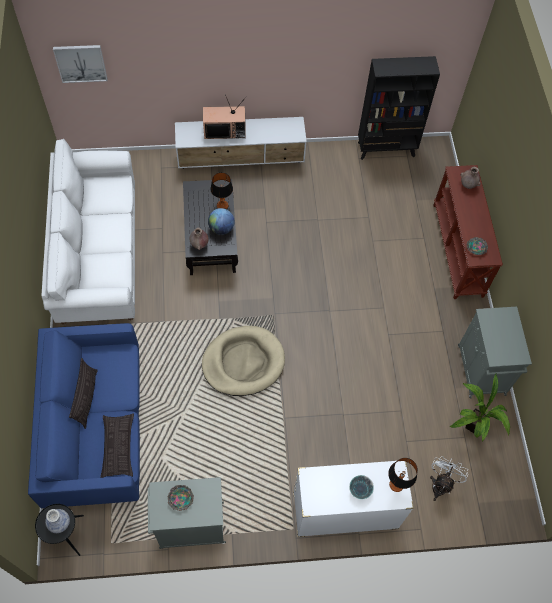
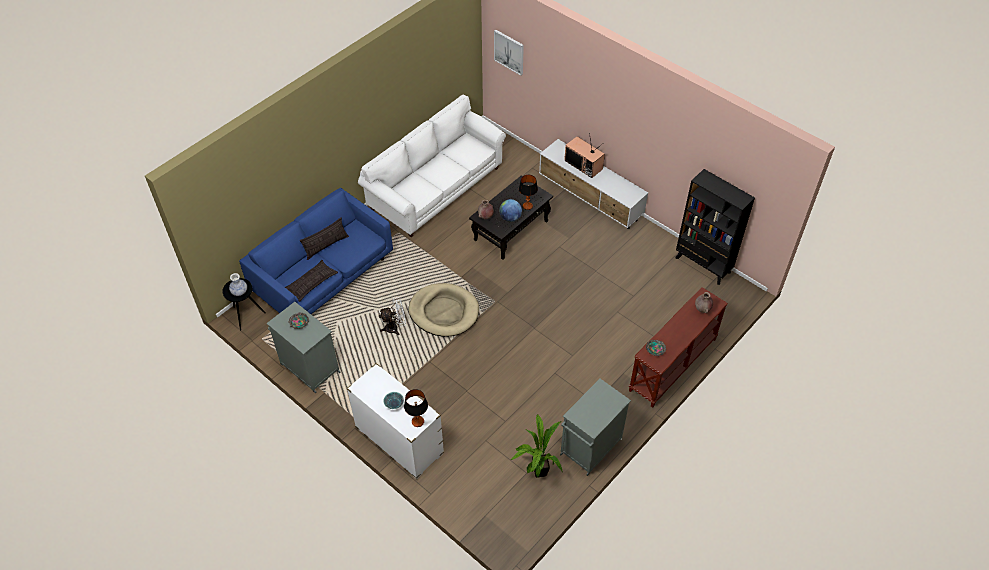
camera: 50 degrees right, 10 degrees down
(441, 484) = (475, 483): white fan -> white fan (395, 327)

